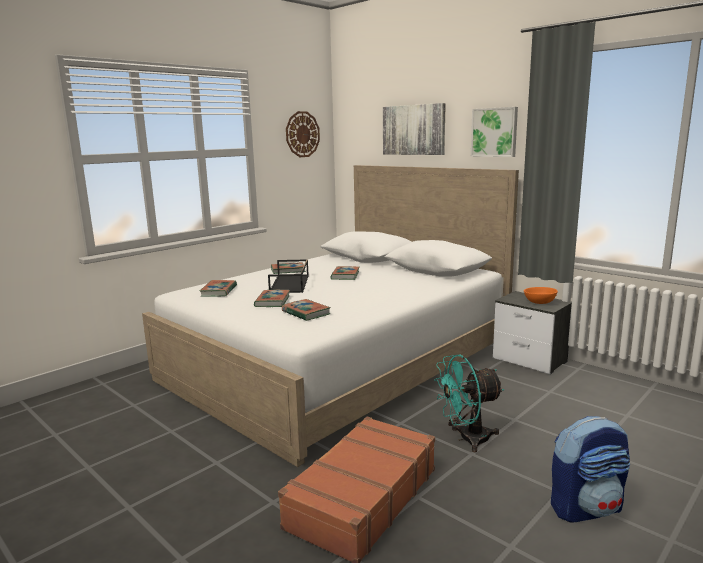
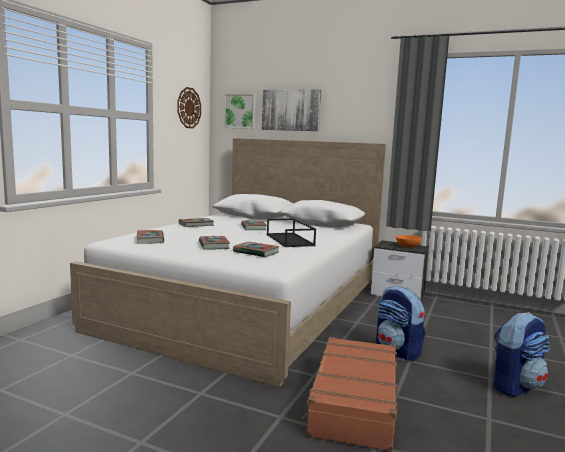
camera: 20 degrees left, 5 degrees down
(290, 284) = (212, 233): black tray -> black tray (290, 240)
(467, 439) = (398, 351): turquoise fan -> backpack
(494, 132) = (364, 114): picture -> picture (240, 111)

